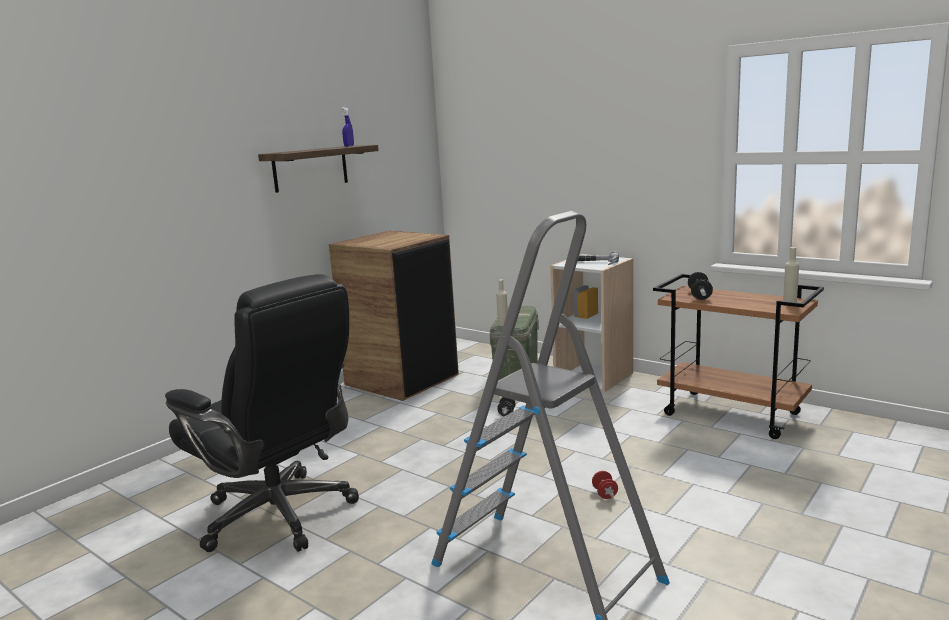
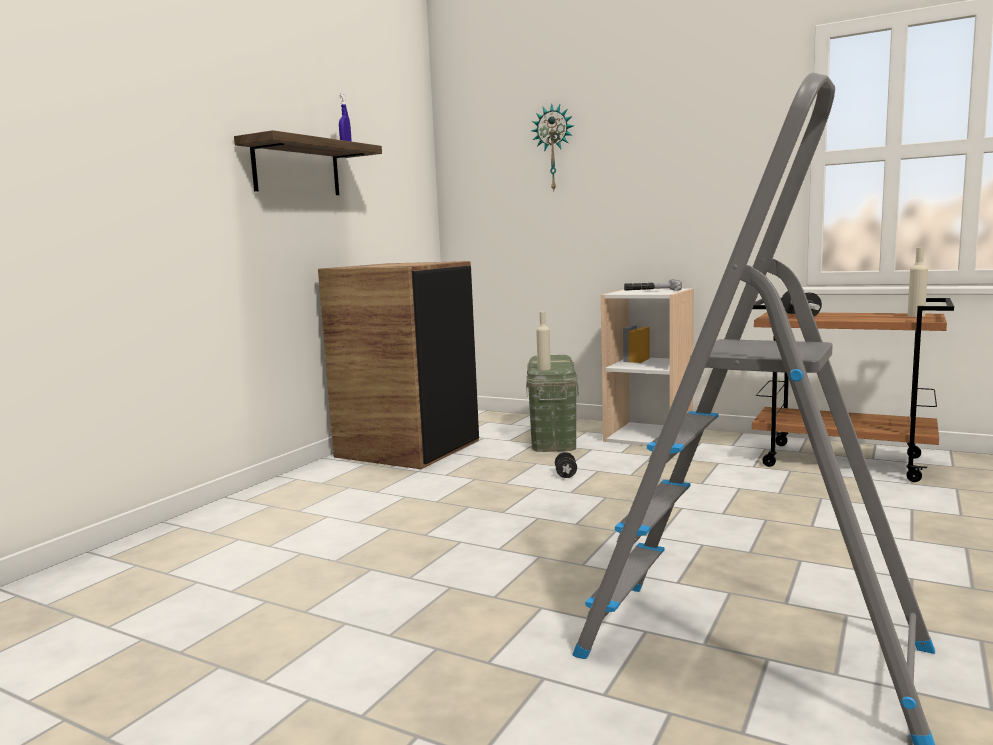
camera: 10 degrees left, 5 degrees down
(278, 514) = (300, 608): black office chair -> none
(527, 133) = (554, 148): none -> wall clock
(605, 494) = (757, 551): red dumbbell -> none

